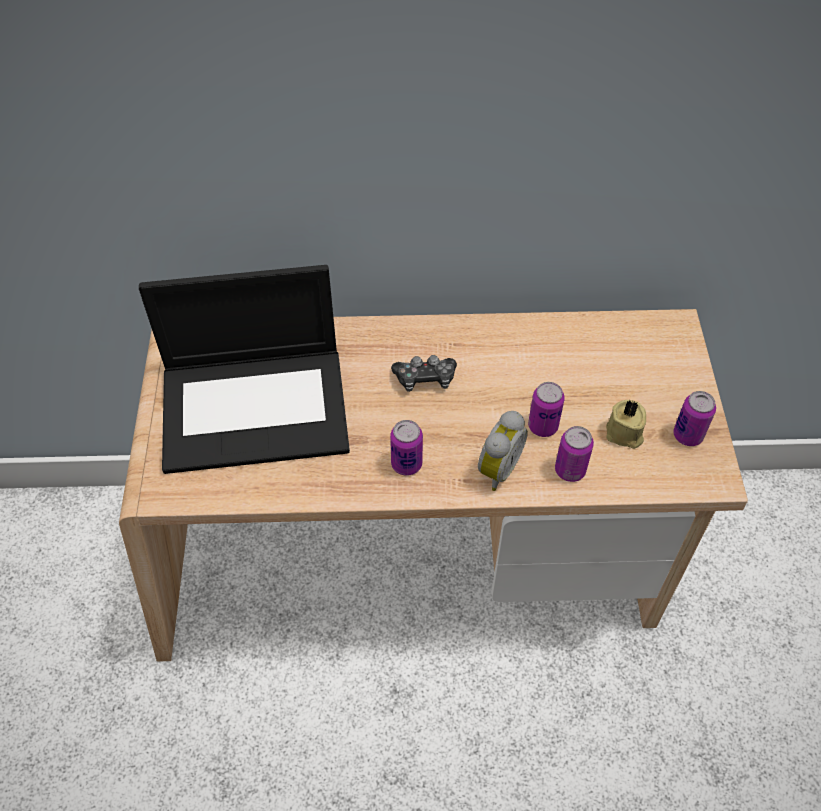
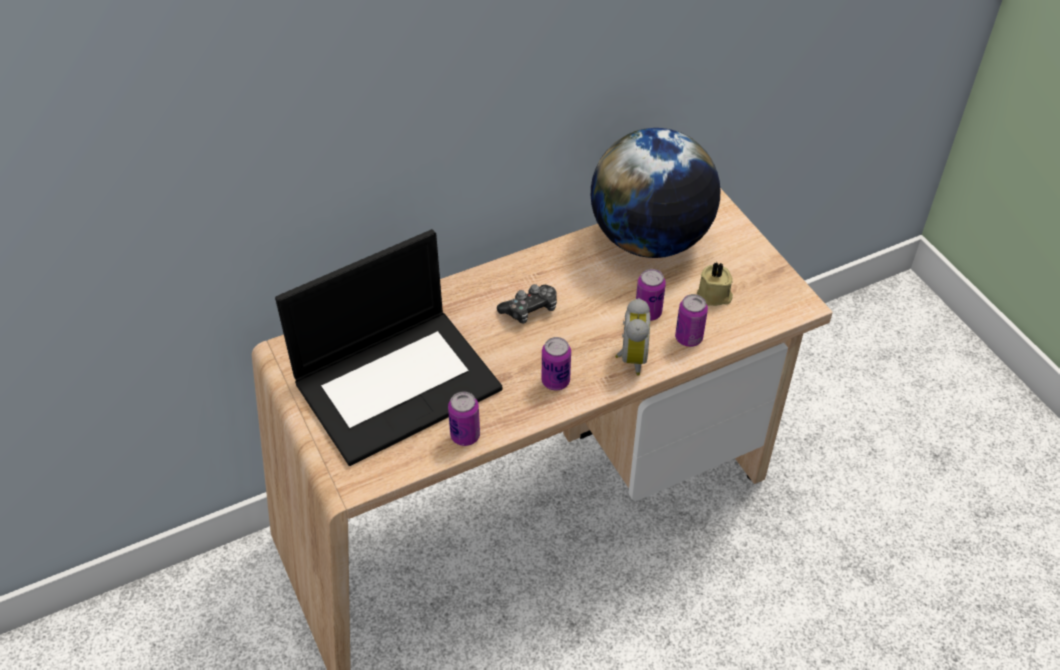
camera: 25 degrees left, 5 degrees down
(590, 348) = (650, 240): none -> globe
(687, 435) = (762, 280): can -> can (465, 435)

